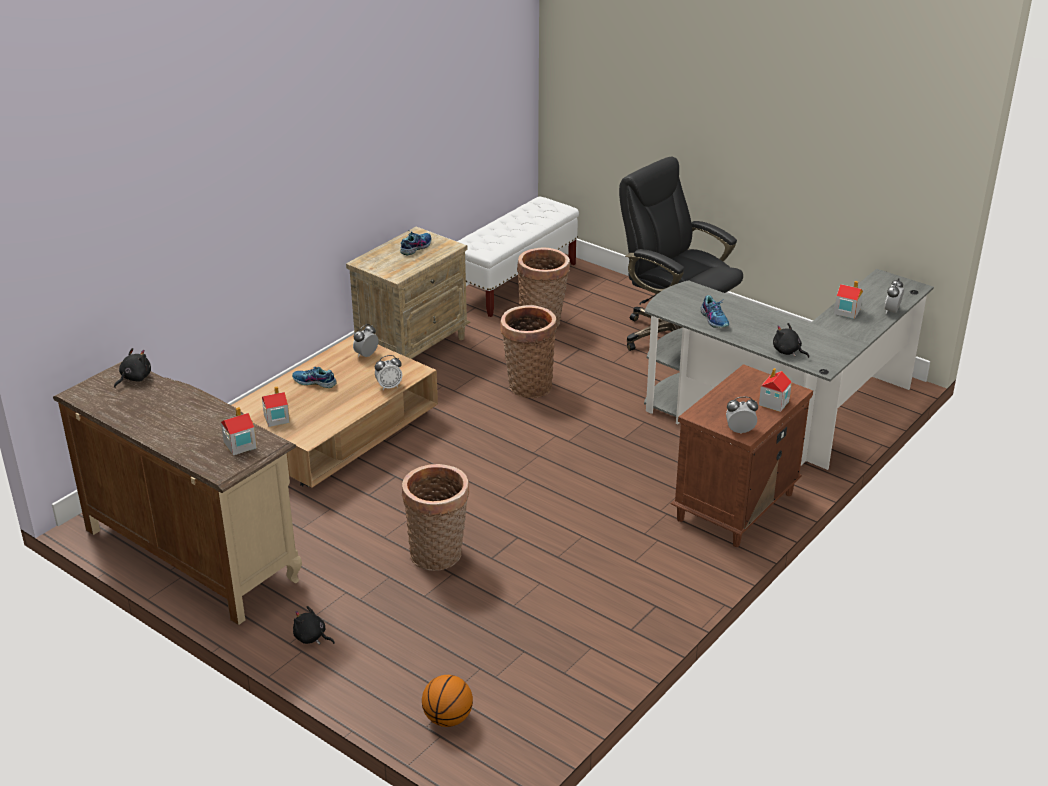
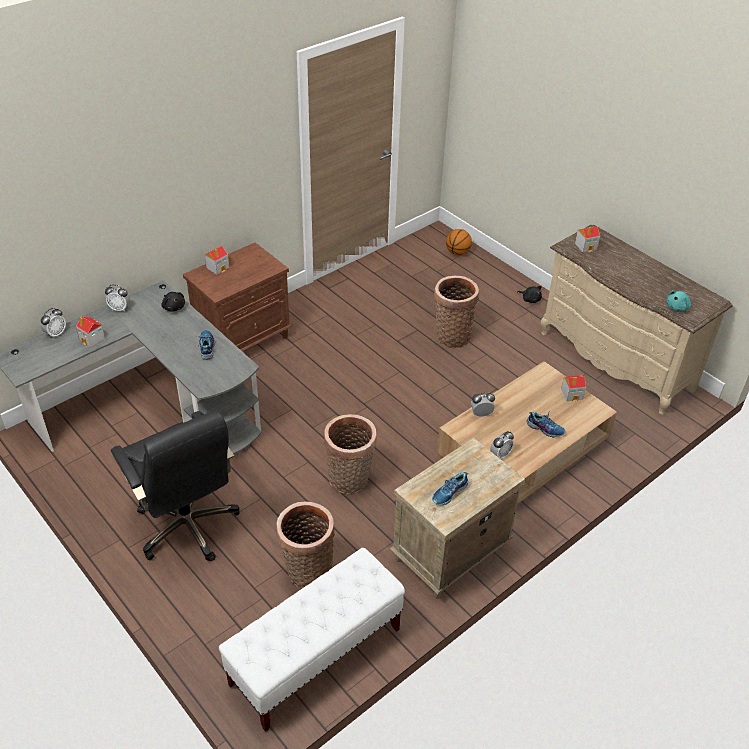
camera: 170 degrees left, 10 degrees up
(134, 378) = (677, 307): black plush toy -> turquoise plush toy
(740, 431) = (255, 251): alarm clock -> alarm clock (120, 308)

